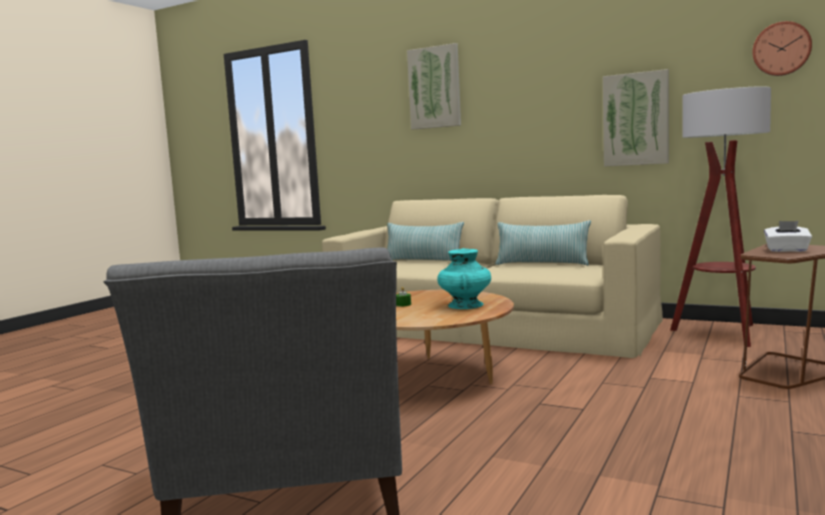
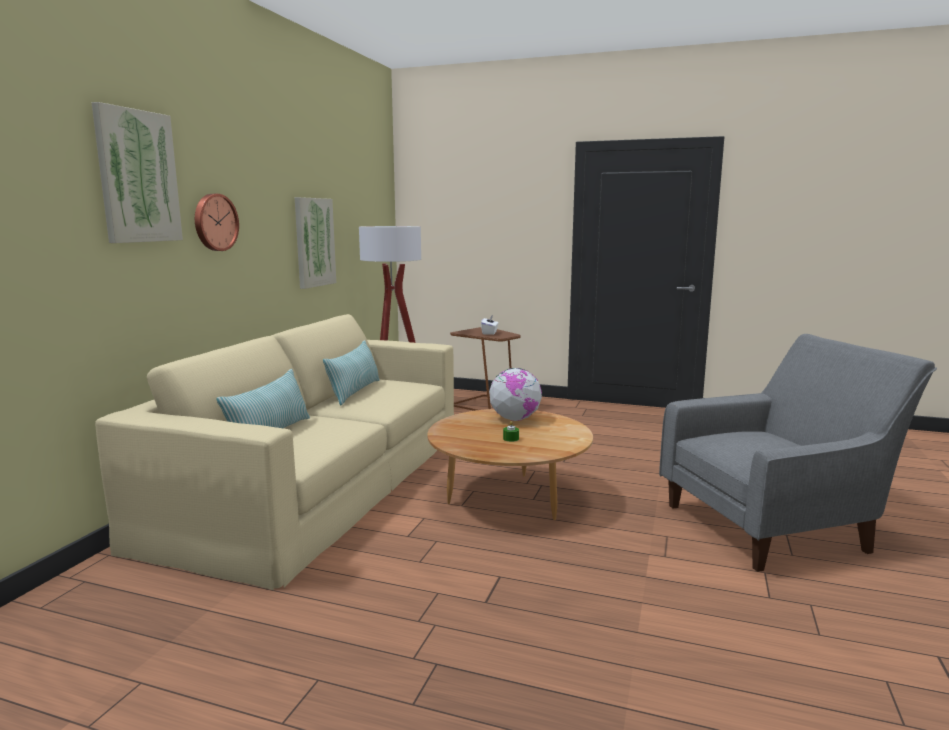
camera: 100 degrees left, 5 degrees up
(465, 305) = (515, 419): turquoise vase -> globe
(781, 49) = (369, 195): wall clock -> wall clock (214, 222)

